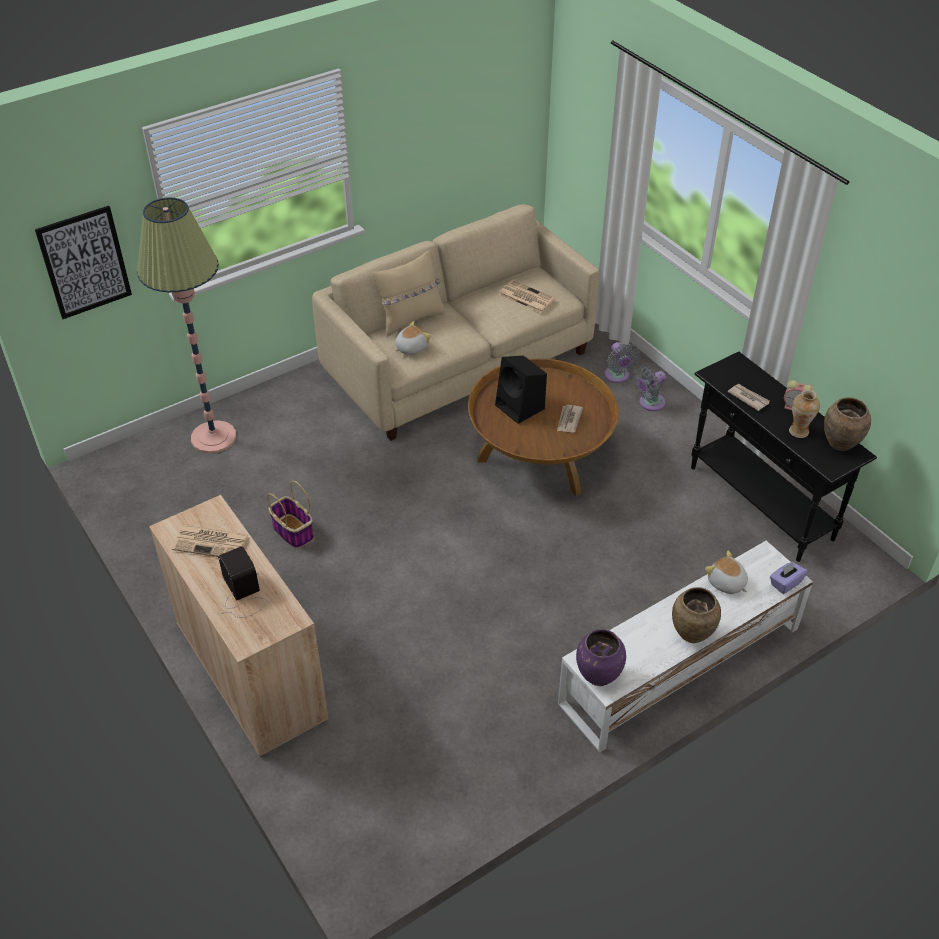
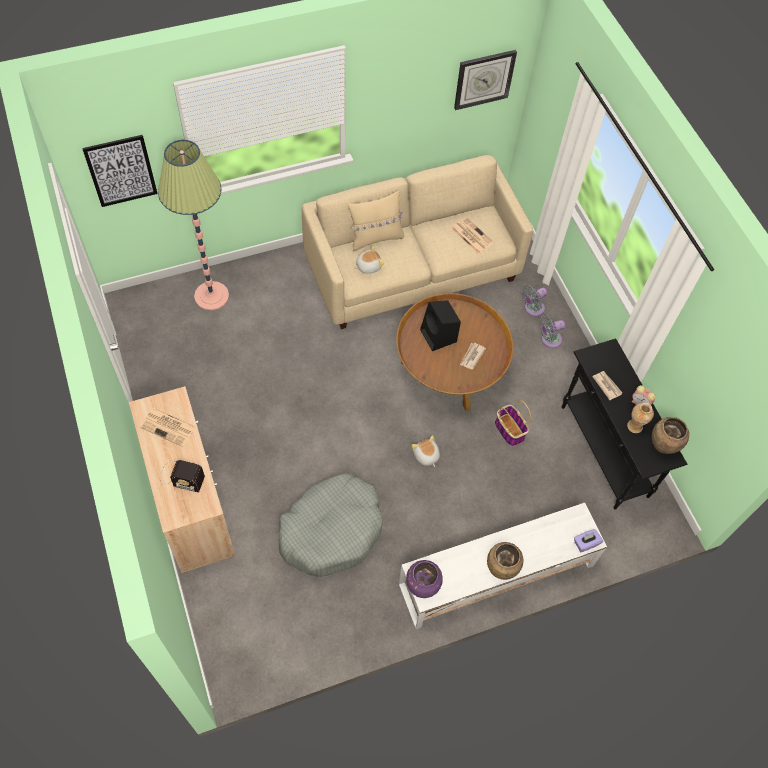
camera: 10 degrees right, 15 degrees up
(243, 594) = (180, 477): radio -> radio turned 120 degrees clockwise
(292, 531) = (249, 393): basket -> basket (509, 430)
(449, 662) = (331, 530): none -> grey dog bed
(500, 110) = (484, 79): none -> wall clock
(617, 376) = (532, 309): grey fan -> grey fan turned 60 degrees clockwise
(726, 583) = (541, 532): plush toy -> plush toy (426, 456)

